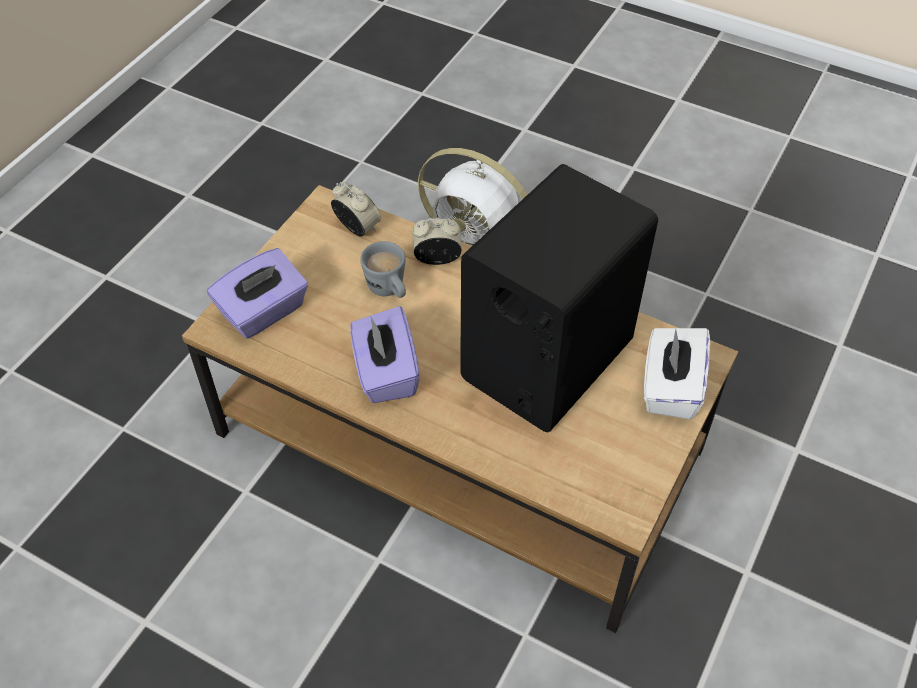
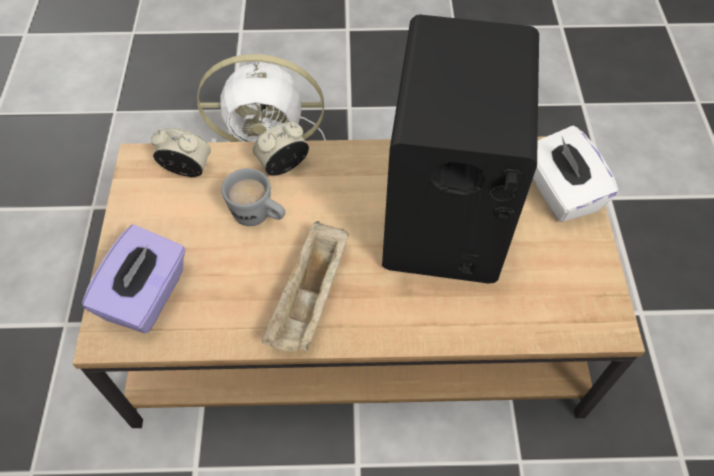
camera: 30 degrees left, 5 degrees up
(385, 373) = (310, 299): purple tissue box -> beige tray

